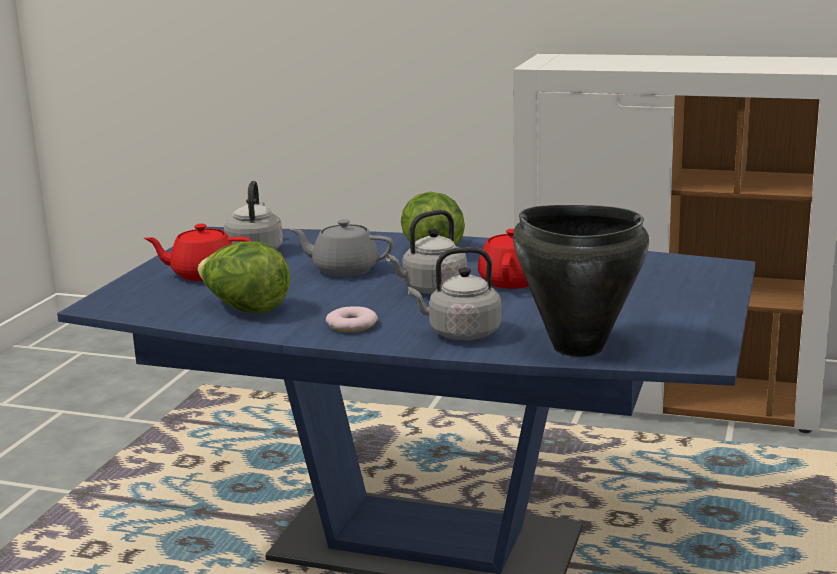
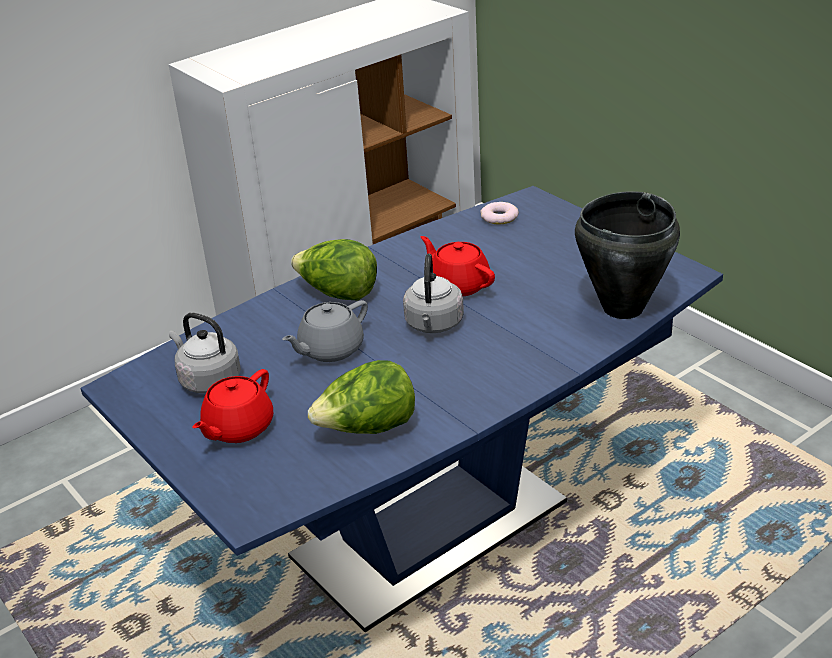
camera: 55 degrees left, 15 degrees up
(351, 325) = (472, 387): donut -> donut (499, 217)
(460, 333) = (546, 344): grey kettle -> none

